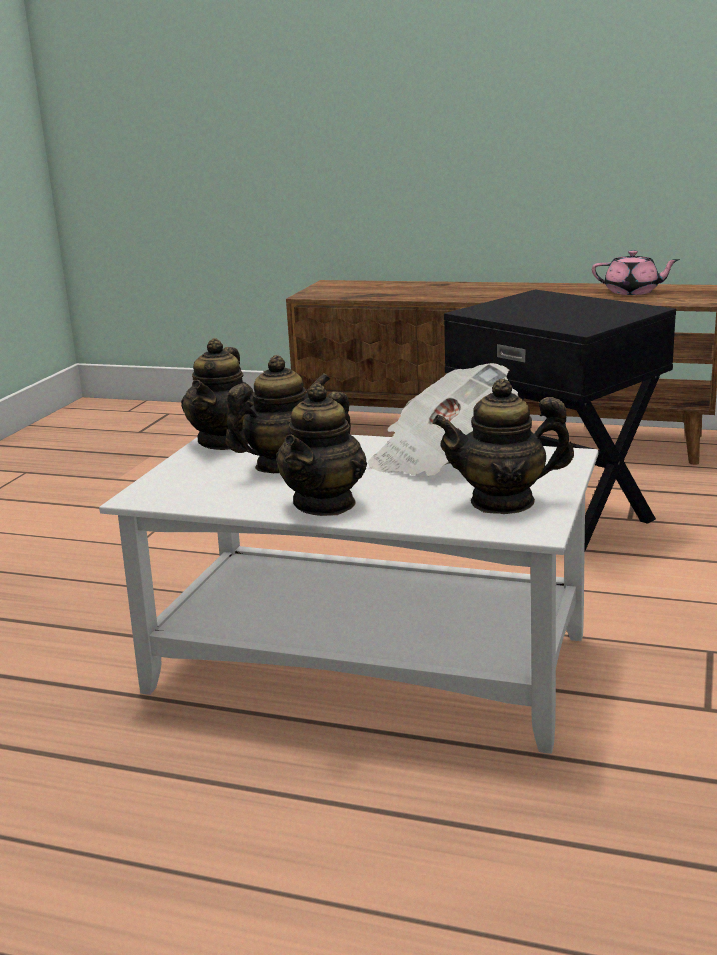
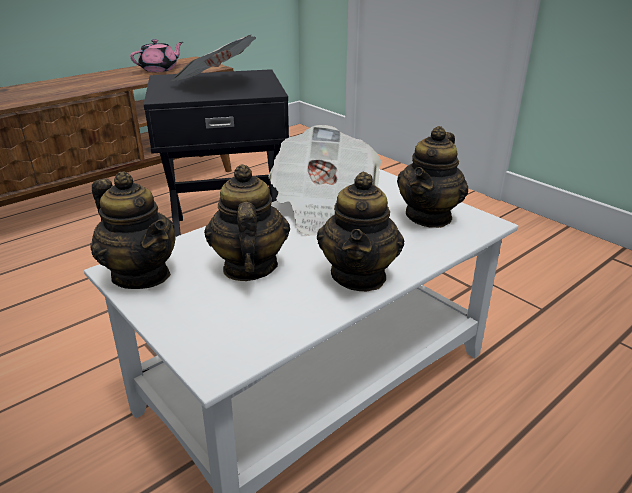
camera: 60 degrees left, 10 degrees up
(325, 504) = (359, 275): teapot -> teapot turned 45 degrees clockwise
(560, 309) = (215, 84): none -> newspaper

